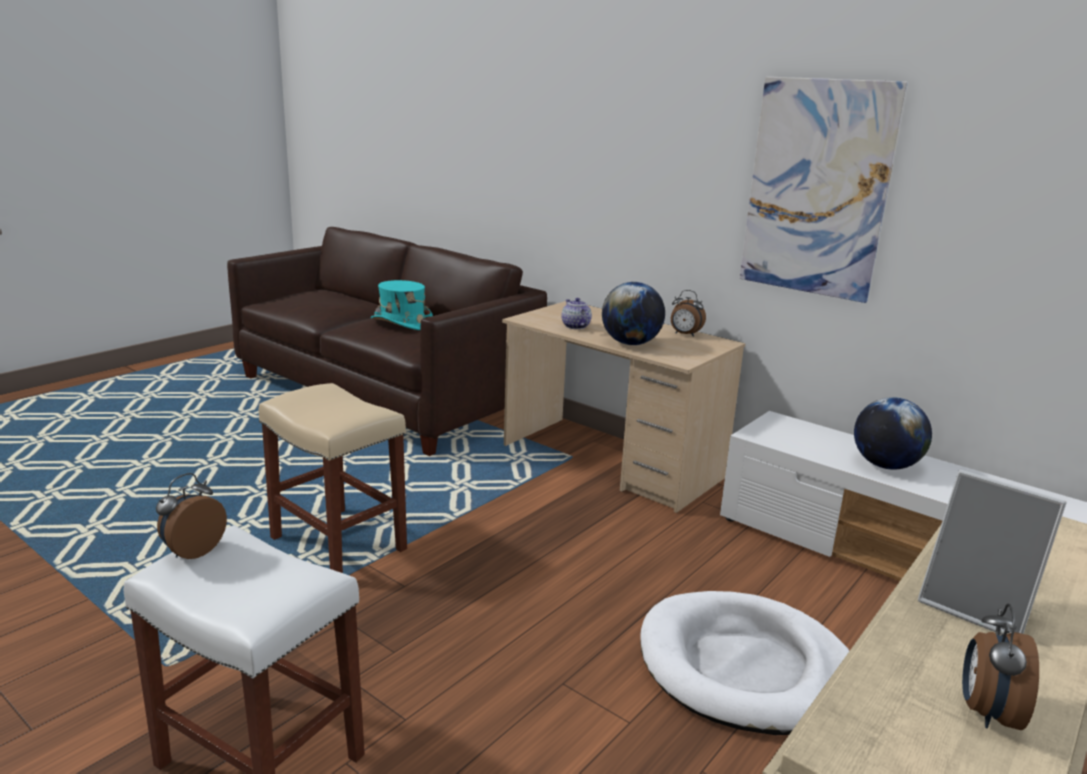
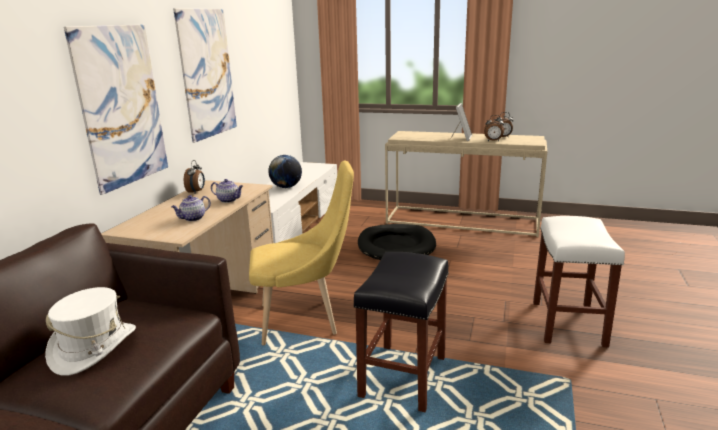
camera: 110 degrees left, 0 degrees up
(192, 550) = (590, 240): alarm clock -> alarm clock (493, 141)
(340, 544) = (403, 375): beige stool -> black stool
(402, 323) = (94, 348): turquoise hat -> white hat
(521, 511) = (305, 319): none -> yellow chair
(630, 343) = (229, 200): globe -> teapot
(637, 187) = (122, 106): none -> picture
(745, 668) = (396, 246): white dog bed -> black dog bed

